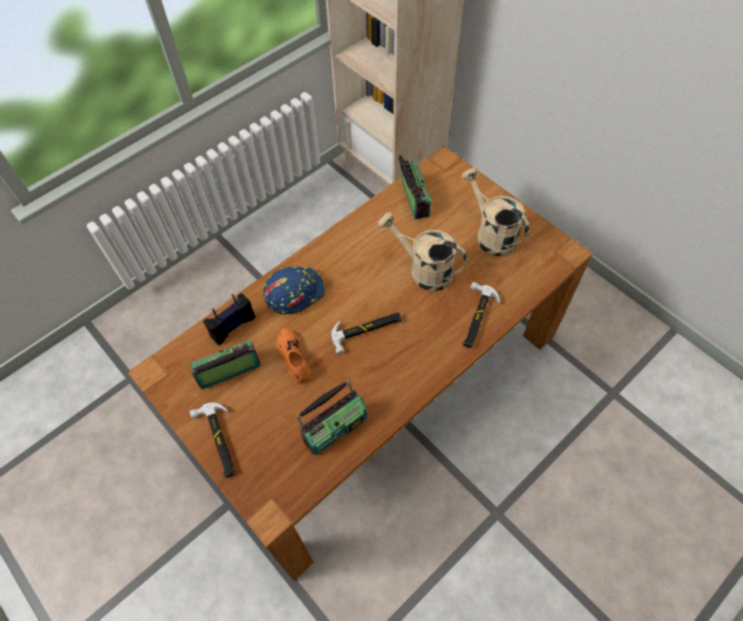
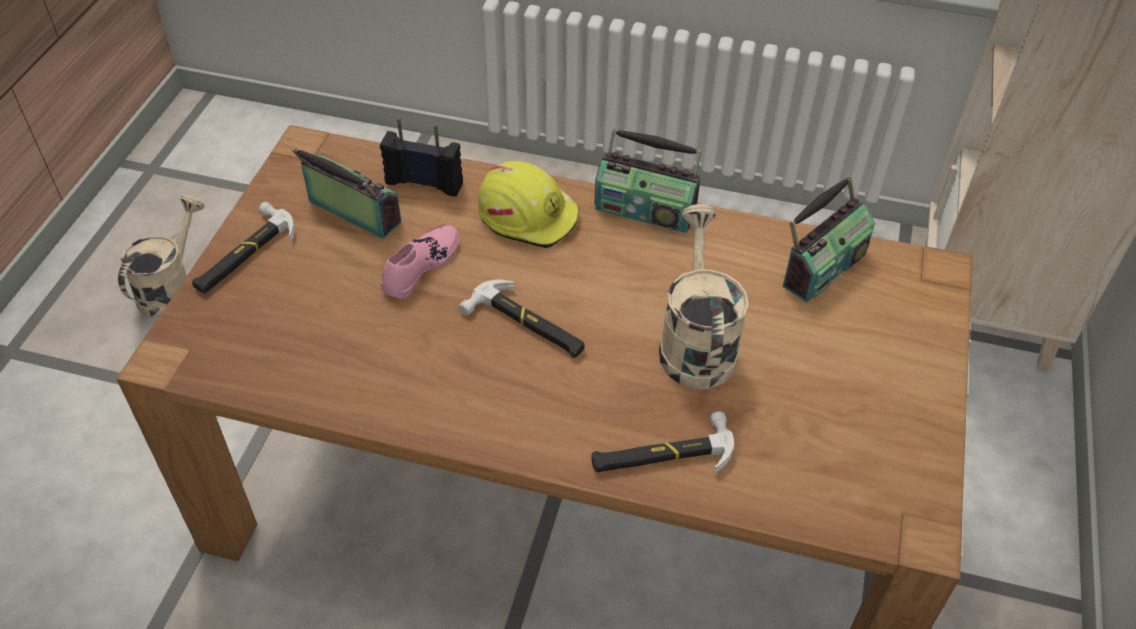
camera: 55 degrees right, 10 degrees down
(293, 358) = (420, 266): orange shoe -> pink shoe
(294, 292) = (528, 215): blue hard hat -> yellow hard hat
(334, 427) = (338, 365): radio -> radio (645, 210)
(491, 234) = (851, 399): beige watering can -> beige watering can (171, 287)

